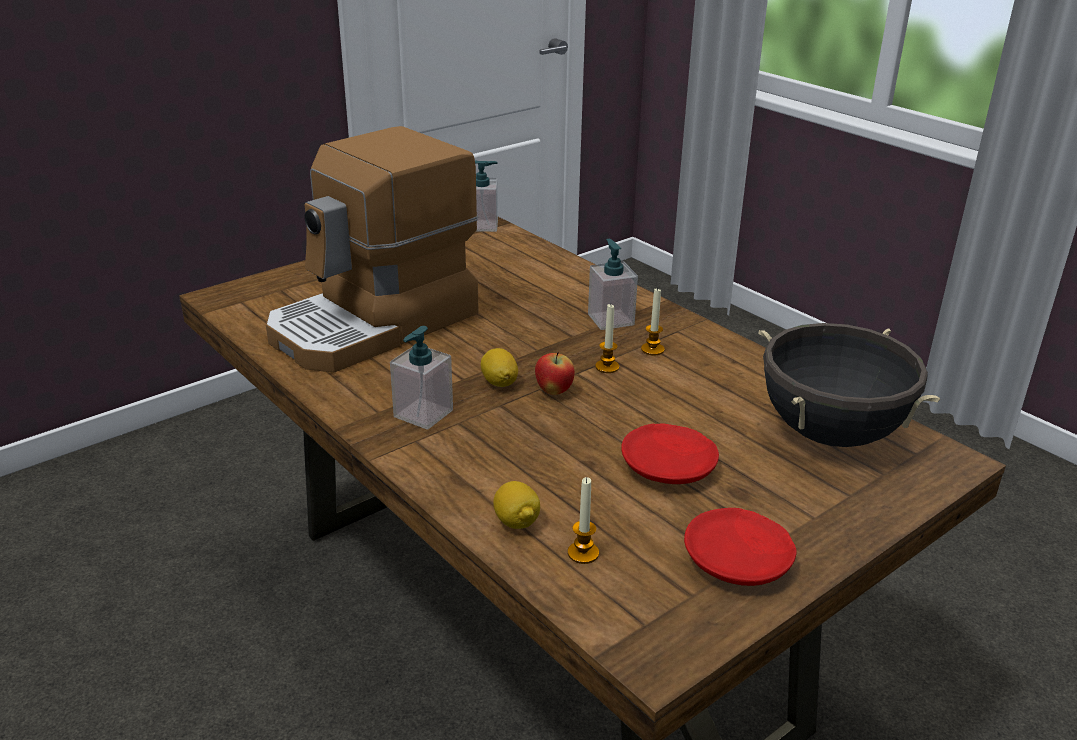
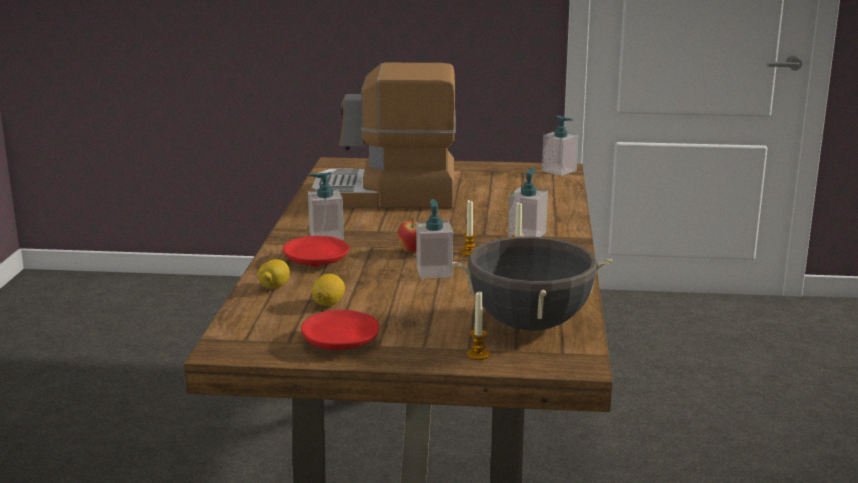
camera: 45 degrees right, 10 degrees down
(499, 382) = (393, 238): lemon -> lemon (328, 303)
(583, 553) = (277, 308): candle -> candle (478, 354)
(627, 409) = (434, 272): none -> soap dispenser
(669, 467) = (397, 299): red plate -> red plate (317, 261)

